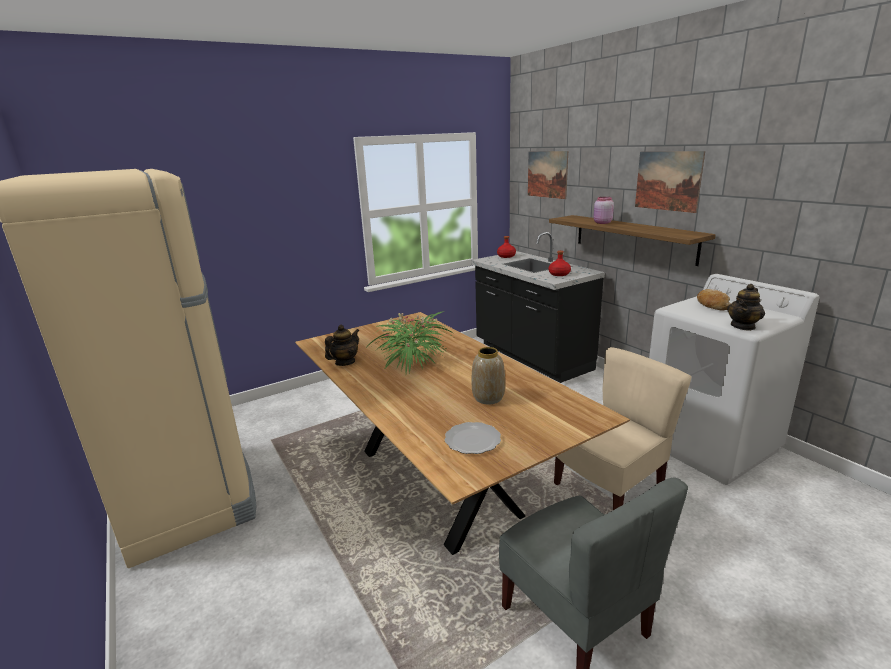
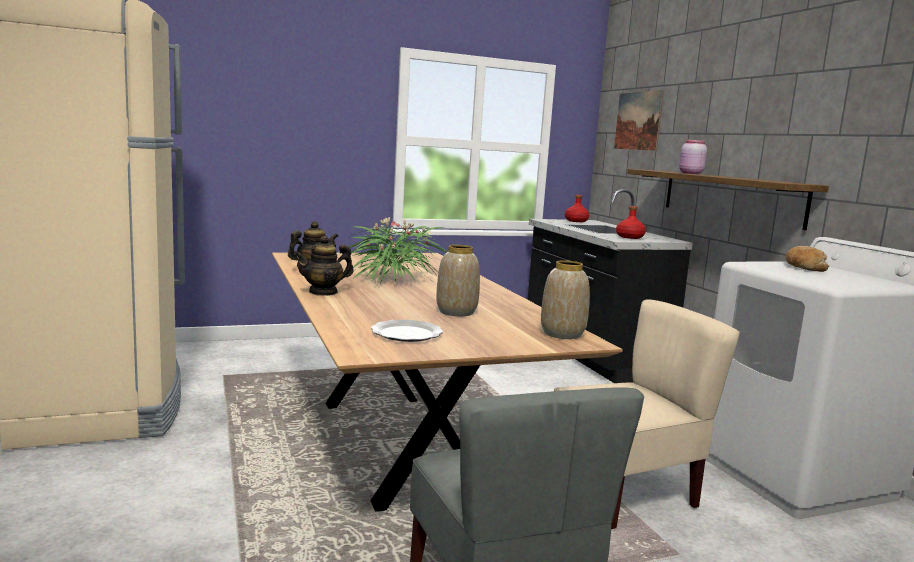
camera: 10 degrees right, 10 degrees down
(578, 409) = (562, 334): none -> vase
(668, 181) = (775, 119): picture -> none
(743, 326) = (828, 282): teapot -> teapot (323, 292)

